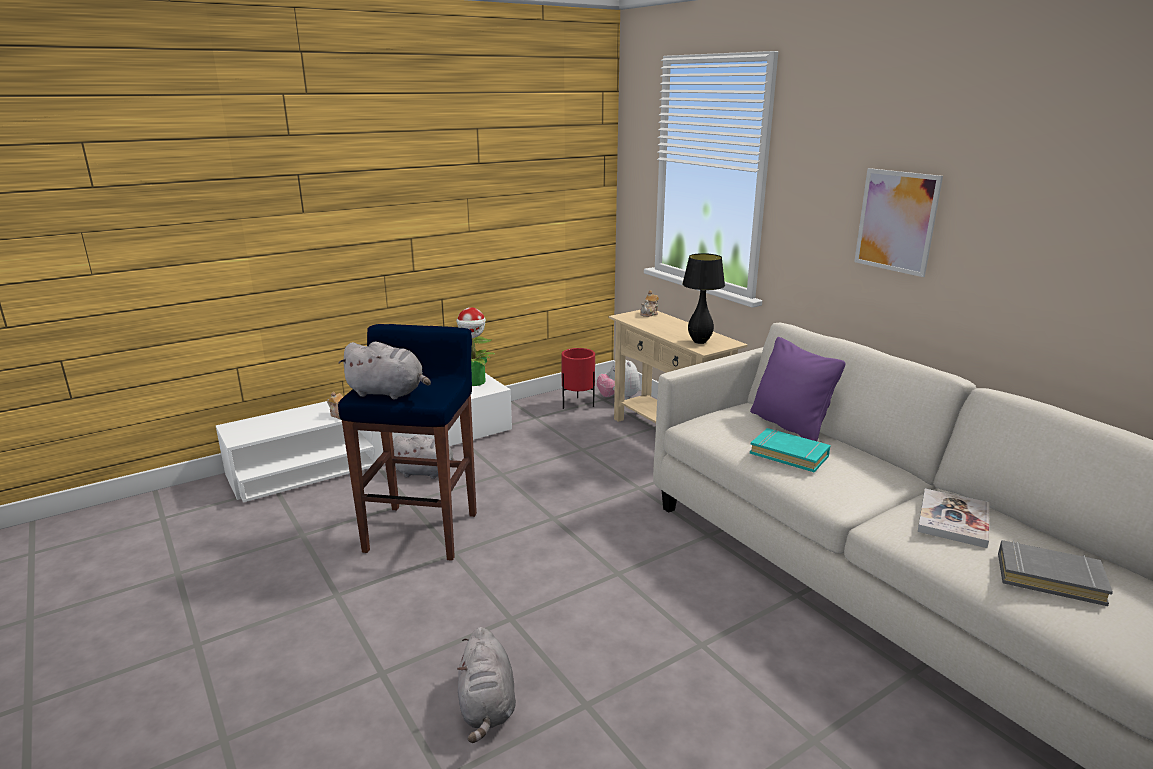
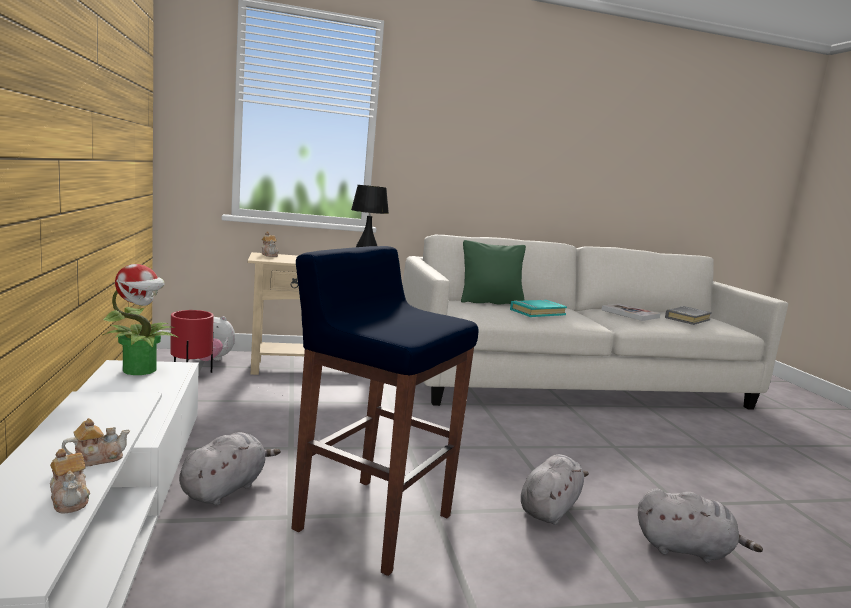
camera: 70 degrees left, 10 degrees down
(298, 425) = (70, 499): none -> teapot
(388, 393) = (413, 327): grey plush toy -> grey plush toy (550, 508)
(789, 425) = (490, 302): purple pillow -> green pillow
(896, 221) = (493, 155): picture -> none

